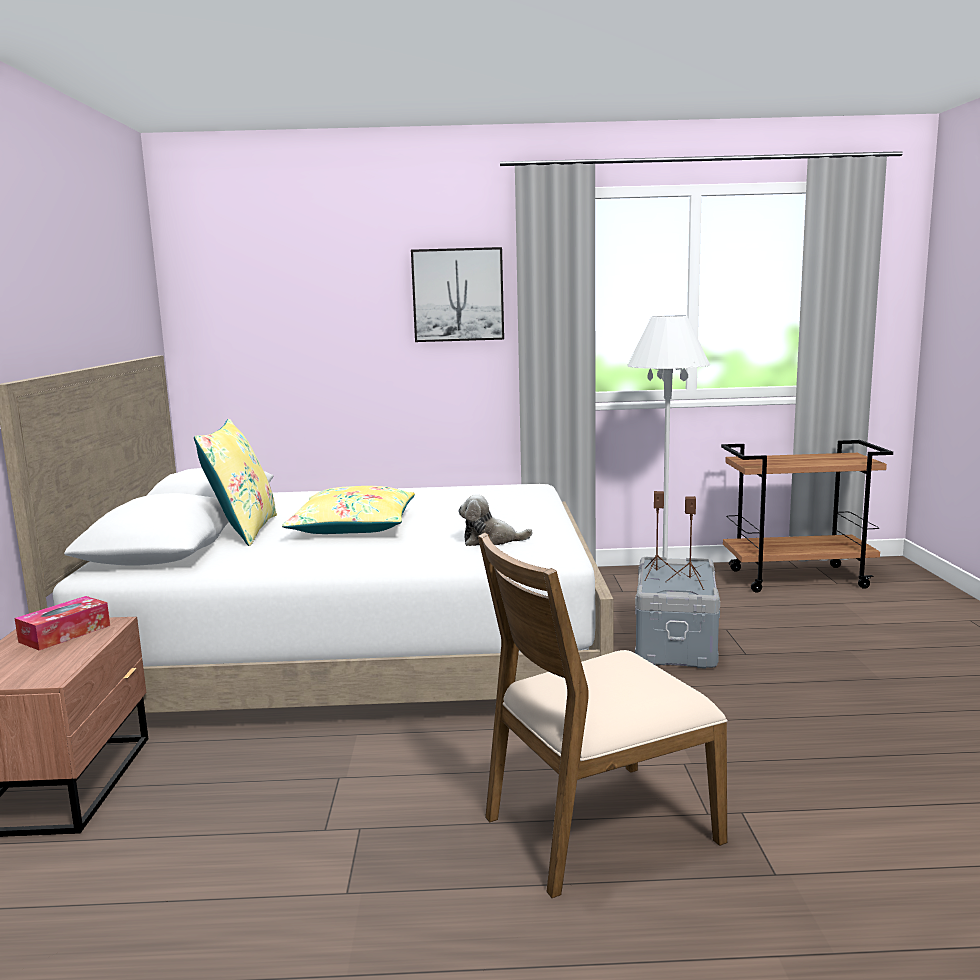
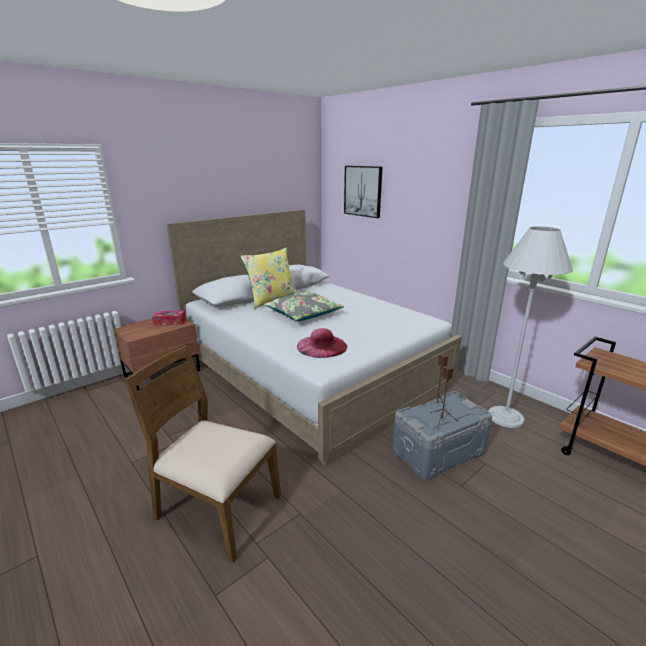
camera: 50 degrees right, 10 degrees up
(353, 527) = (303, 314): yellow pillow -> grey pillow
(458, 295) = (442, 192): picture -> picture (363, 191)
(491, 541) = (322, 346): plush toy -> pink hat

